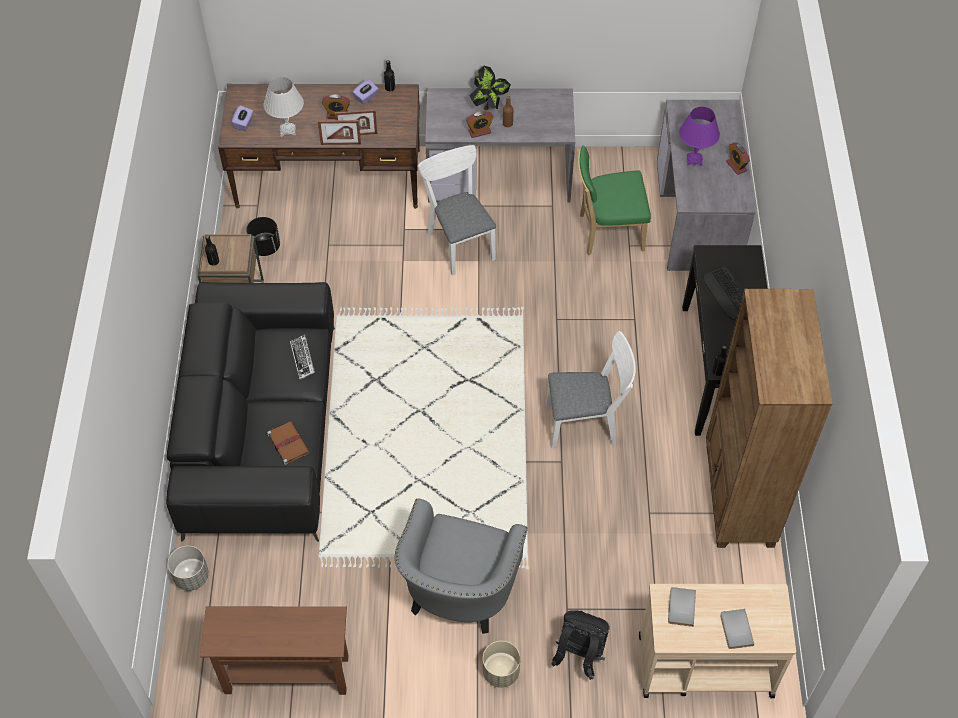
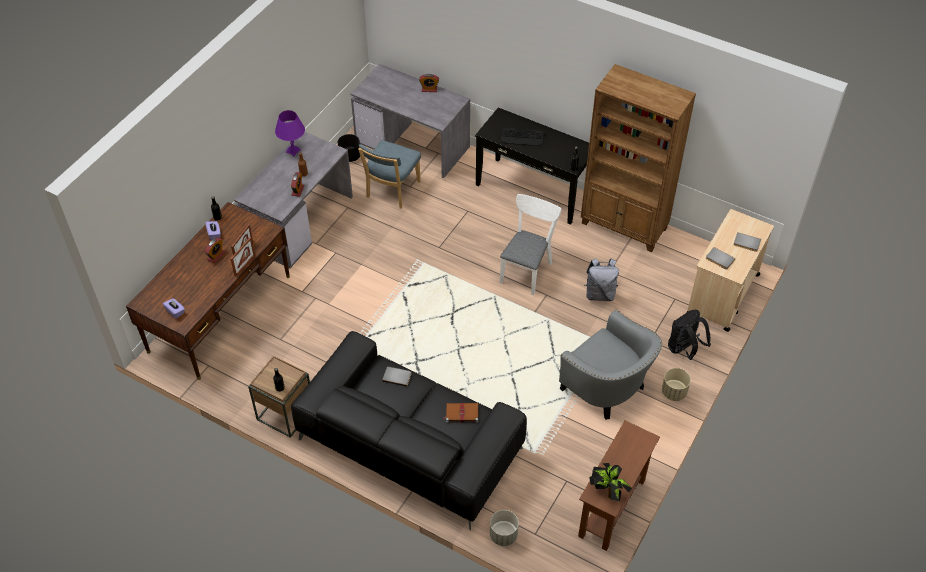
camera: 60 degrees left, 5 degrees down
(265, 246) = (251, 376): black planter -> black planter (350, 156)
(287, 130) = (205, 289): white table lamp -> none
(303, 359) = (397, 376): keyboard -> grey book
(459, 242) = (337, 267): white chair -> none
(489, 105) = (279, 175): potted plant -> potted plant (607, 491)
(603, 519) = (600, 294): none -> grey backpack
(607, 232) = (391, 191): green chair -> blue chair
(694, 160) = (409, 104): purple table lamp -> purple table lamp (293, 151)

